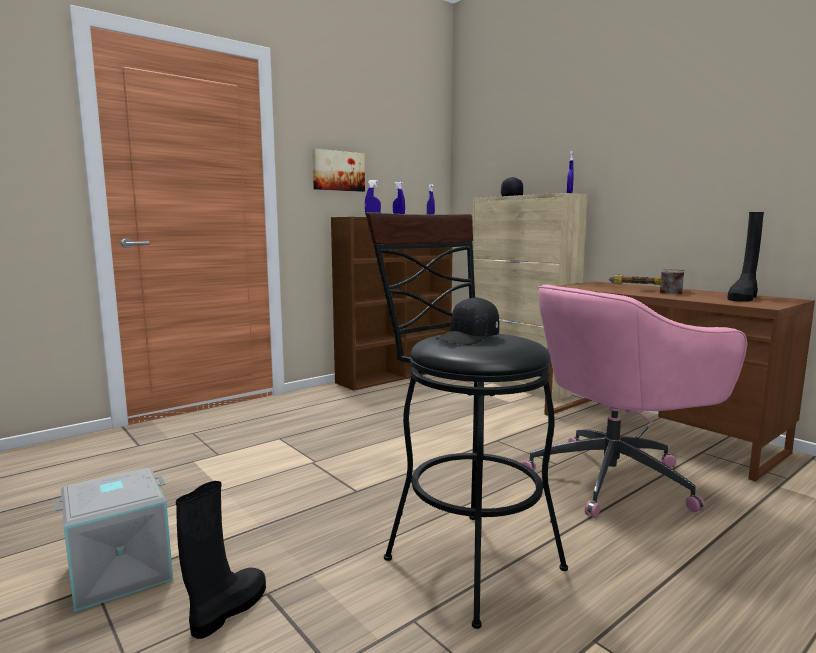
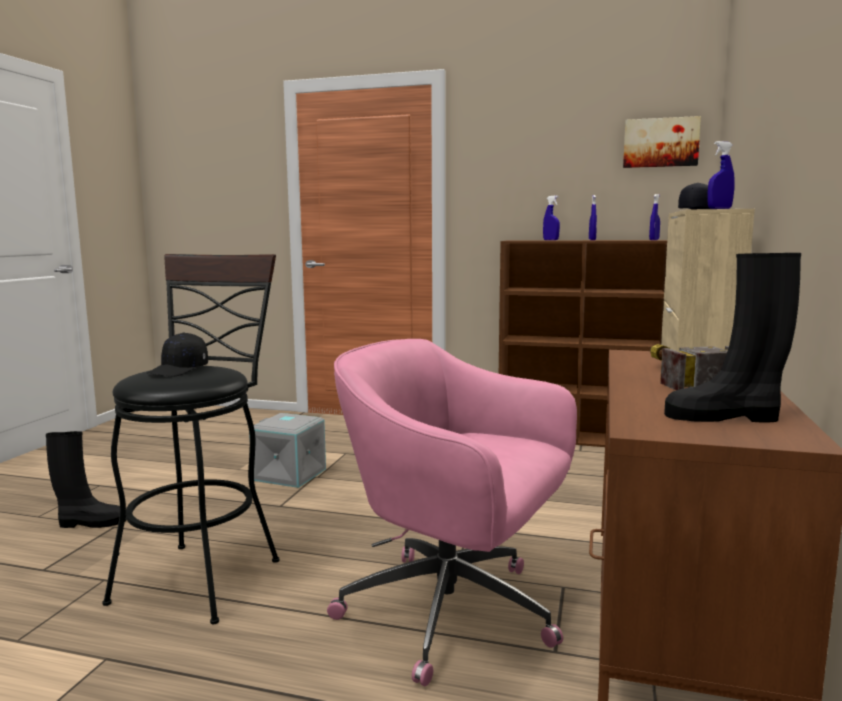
camera: 55 degrees right, 0 degrees up
(119, 573) = (115, 485): grey storage box -> grey storage box (288, 475)
(338, 171) = (521, 187): picture -> picture (660, 143)
(468, 338) = (179, 370): black cap -> black cap turned 75 degrees counterclockwise

